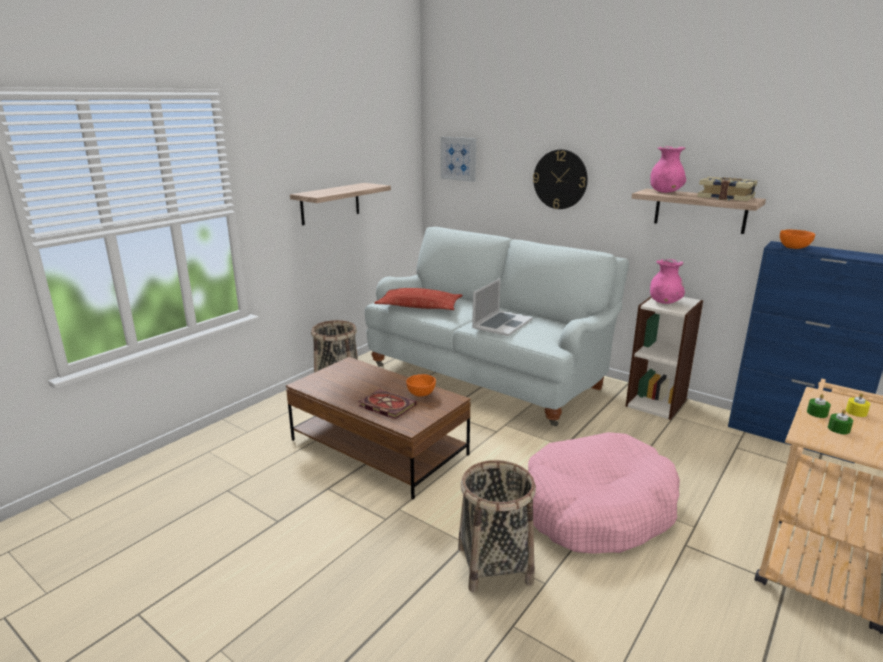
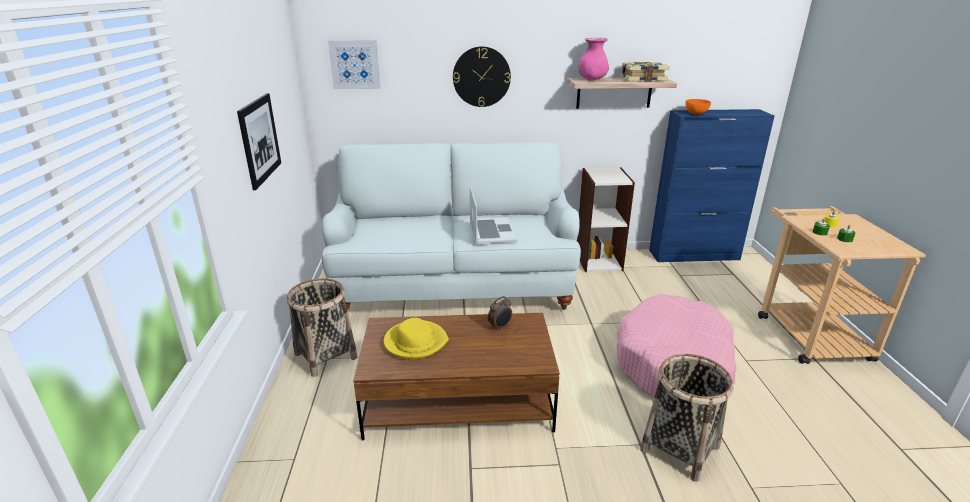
camera: 40 degrees left, 5 degrees up
(330, 203) = (259, 139): shelf -> picture
(352, 380) = (415, 342): none -> yellow hat
(385, 406) = (489, 353): book -> none
(419, 305) = (387, 236): pillow -> none
(421, 394) = (500, 327): orange bowl -> alarm clock
(664, 302) = (603, 175): pink vase -> none

